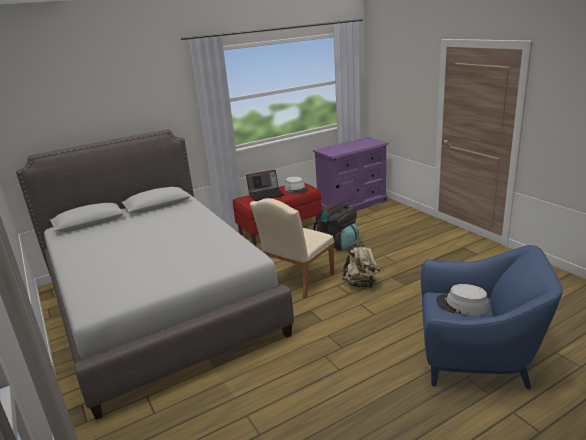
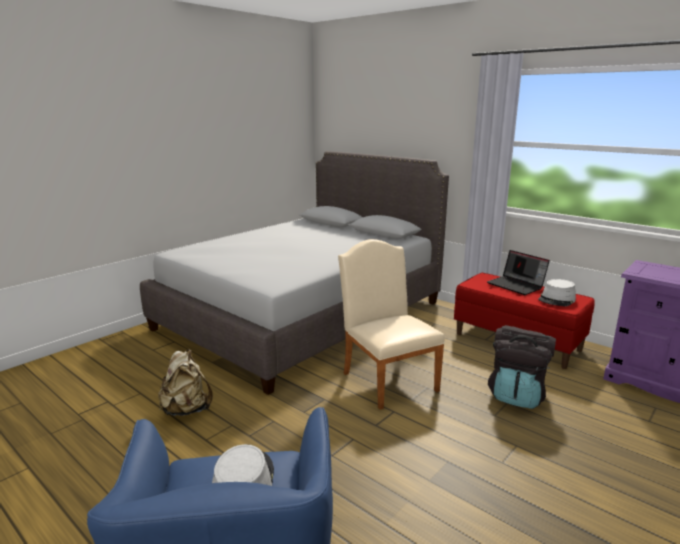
camera: 70 degrees right, 5 degrees down
(296, 281) = (386, 378): beige chair -> beige chair turned 45 degrees clockwise
(361, 284) = (408, 433): beige backpack -> beige backpack (186, 409)

